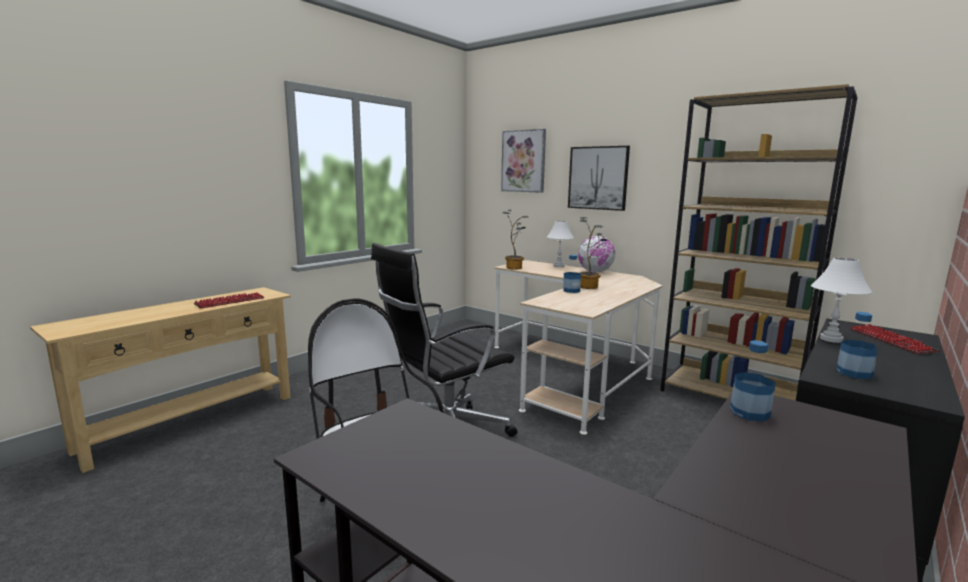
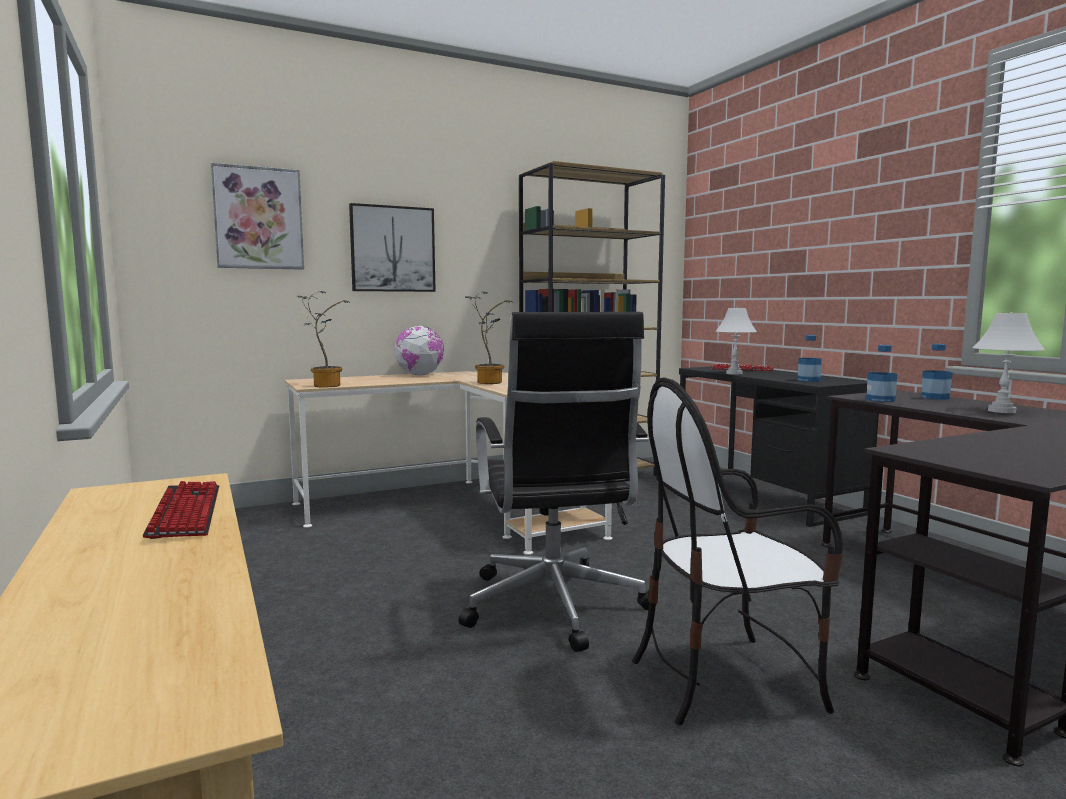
camera: 65 degrees left, 5 degrees down
(559, 266) = (359, 377): white table lamp -> white table lamp (1001, 411)
(571, 290) = (498, 386): bottle -> bottle (935, 397)

